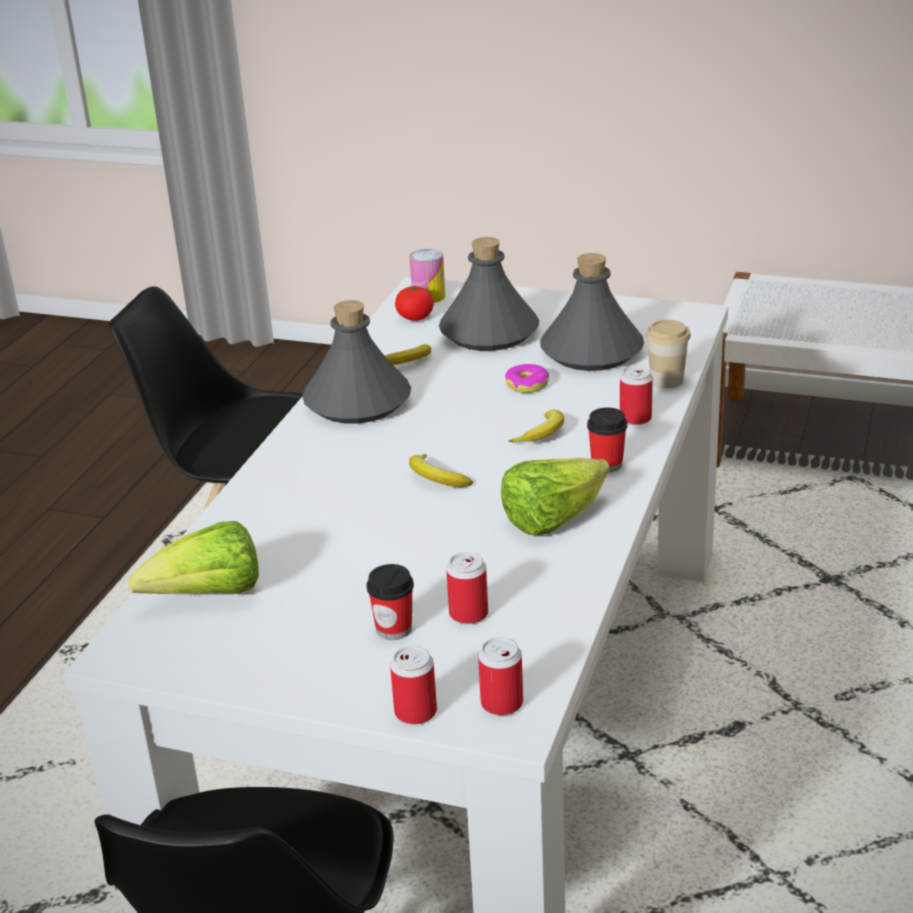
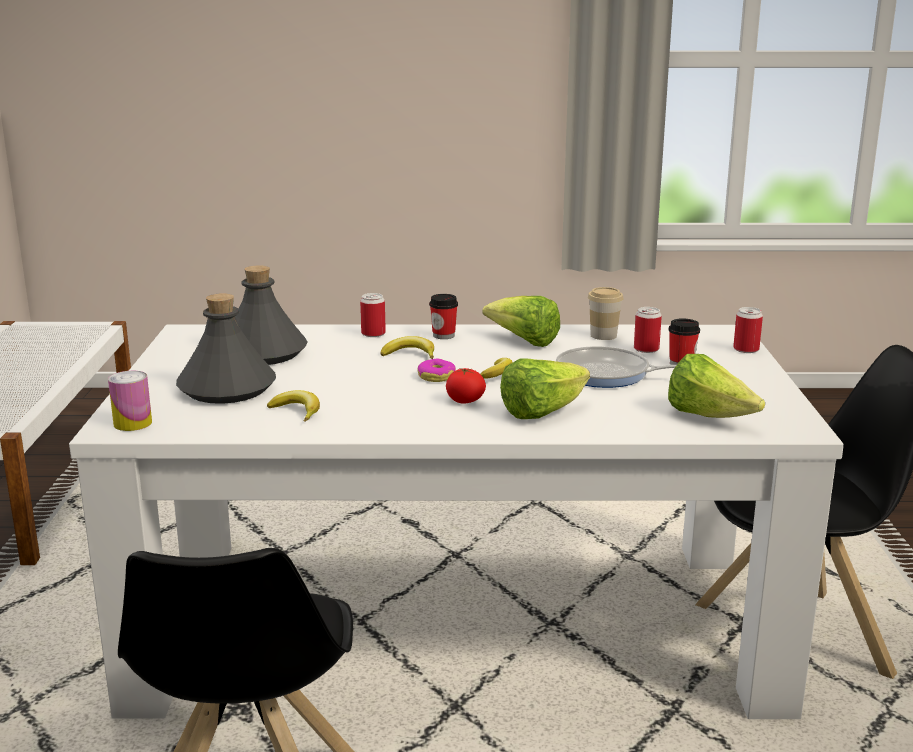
camera: 110 degrees left, 10 degrees down
(306, 488) = (542, 412): none -> lettuce
(358, 403) = (385, 417): grey bottle -> none
(390, 557) = (608, 374): none -> frying pan
(415, 317) = (190, 422): tomato -> tomato (465, 401)
(502, 703) = (714, 334): can -> none
(527, 385) = (329, 366): donut -> donut (436, 376)
(666, 380) = (308, 330): cup -> cup (603, 335)

